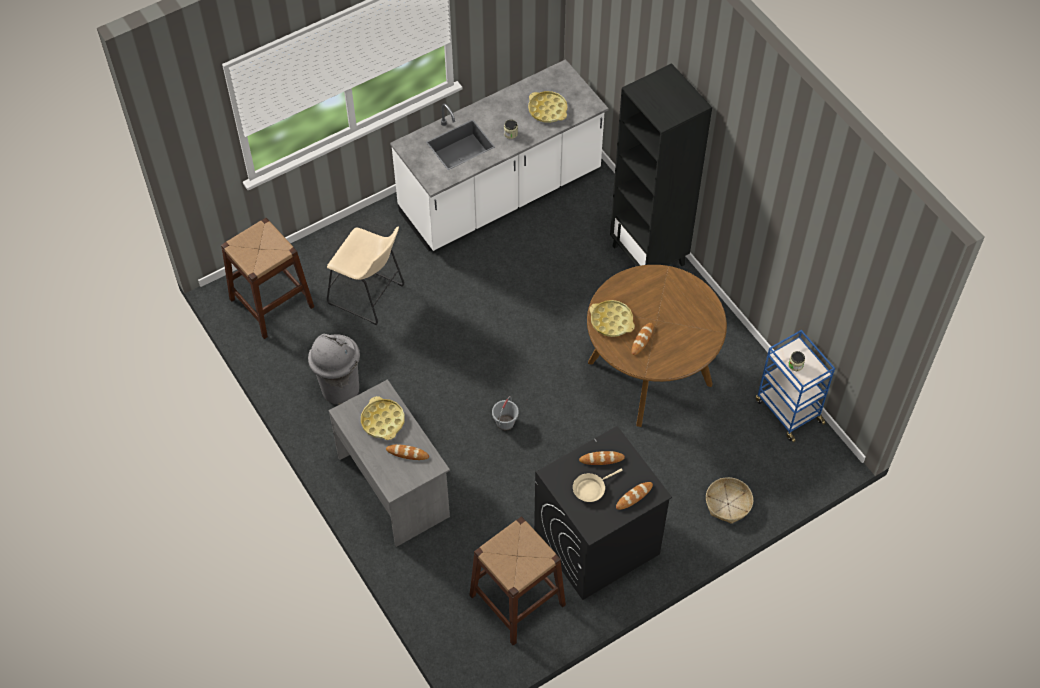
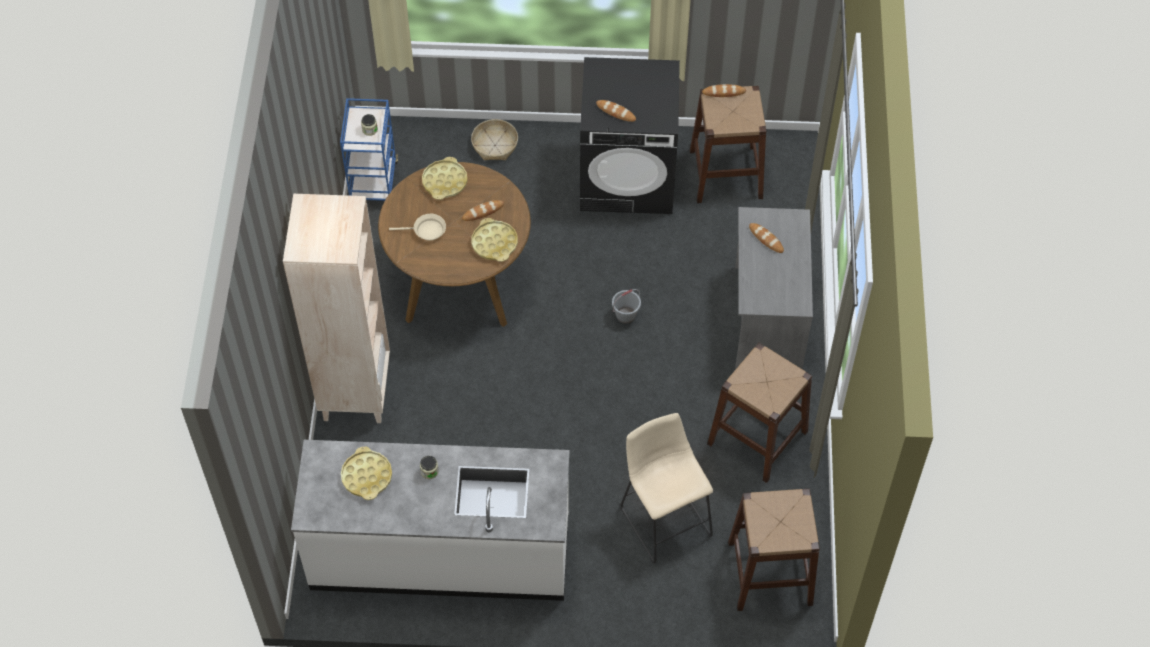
camera: 145 degrees left, 0 degrees up
(340, 388) = (757, 437): grey trash can -> brown stool
(383, 421) = (769, 278): yellow tray -> yellow tray (445, 182)
(591, 488) = (643, 96): beige frying pan -> beige frying pan (426, 231)
(634, 496) = (614, 72): bread -> bread (723, 92)
(649, 255) = (355, 391): black bookcase -> beige bookcase

